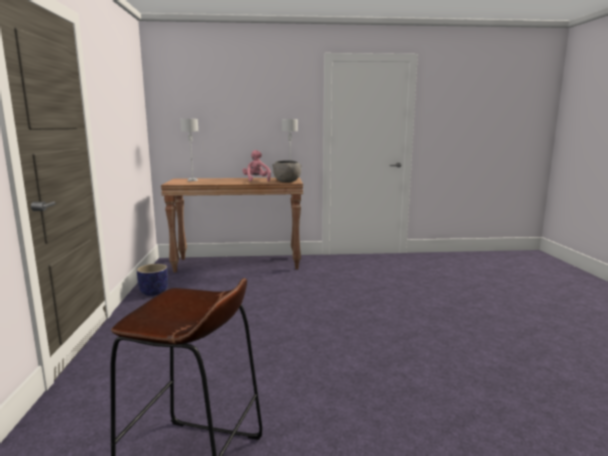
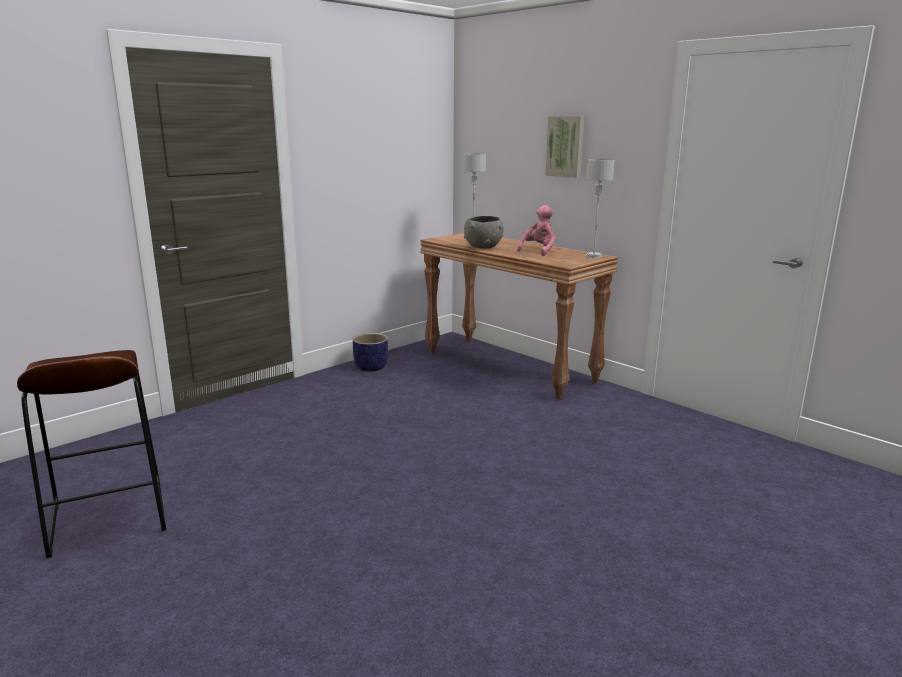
camera: 50 degrees right, 5 degrees up
(253, 113) = (565, 146): none -> picture
(287, 181) = (564, 260): grey bowl -> grey bowl (483, 247)

